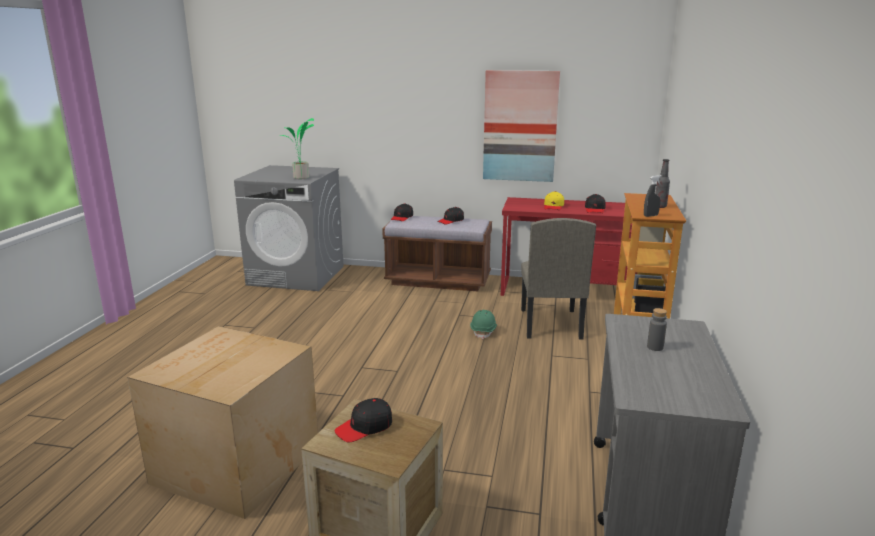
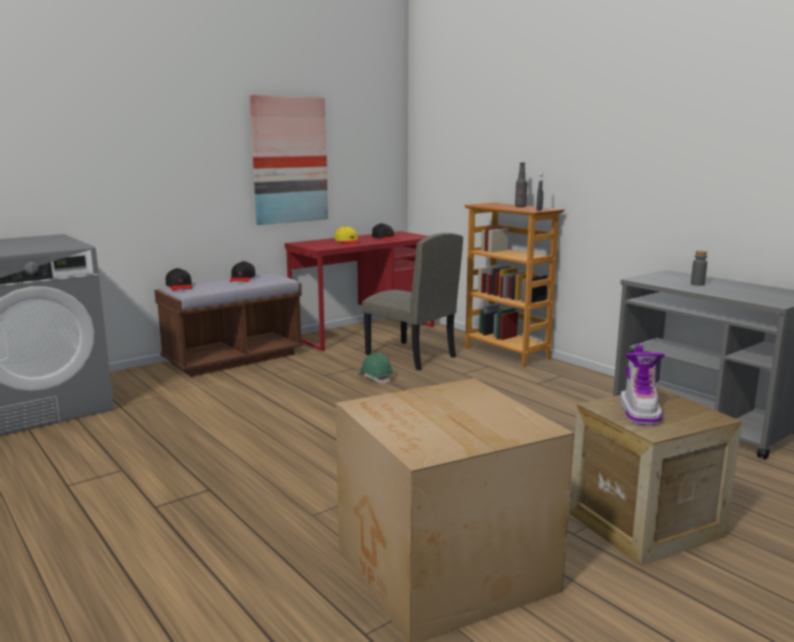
camera: 50 degrees left, 5 degrees down
(301, 178) = (58, 245): potted plant -> none
(364, 427) = (640, 412): black cap -> boot

